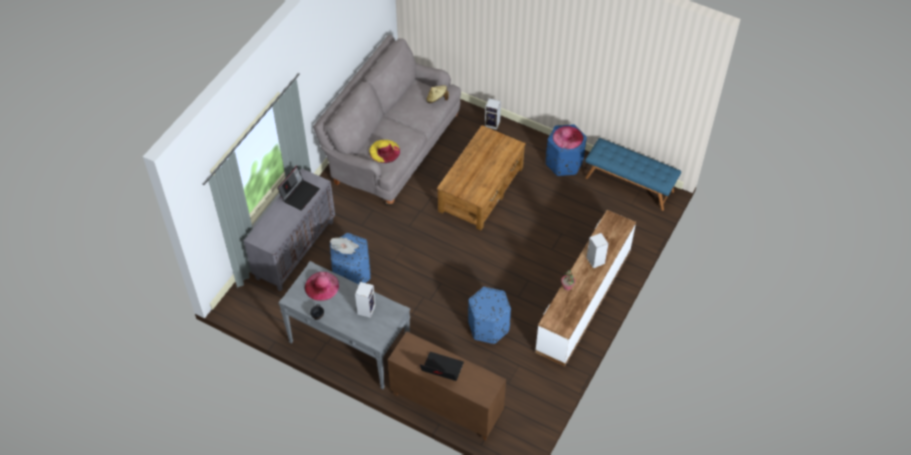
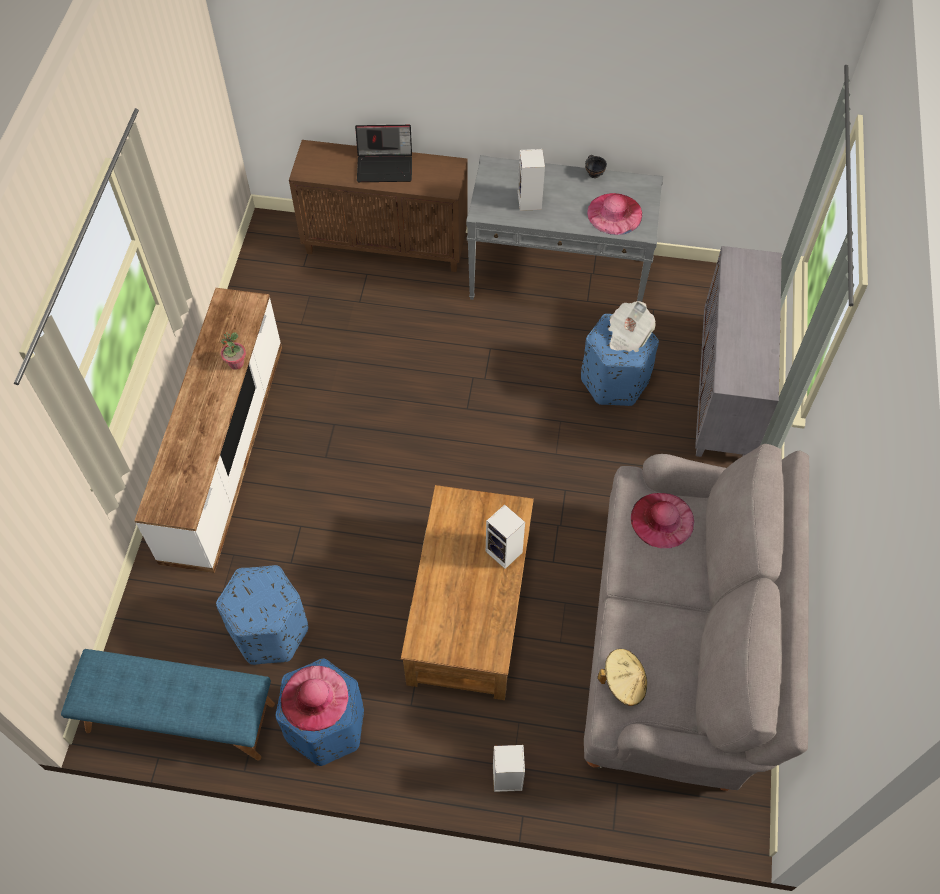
camera: 160 degrees right, 5 degrees up
(300, 194) = (748, 352): laptop -> none
(384, 151) = (662, 520): yellow hat -> pink hat
(488, 327) = (365, 363): blue ottoman -> blue ottoman (270, 631)
(594, 260) = (198, 422): speaker -> speaker (505, 552)

